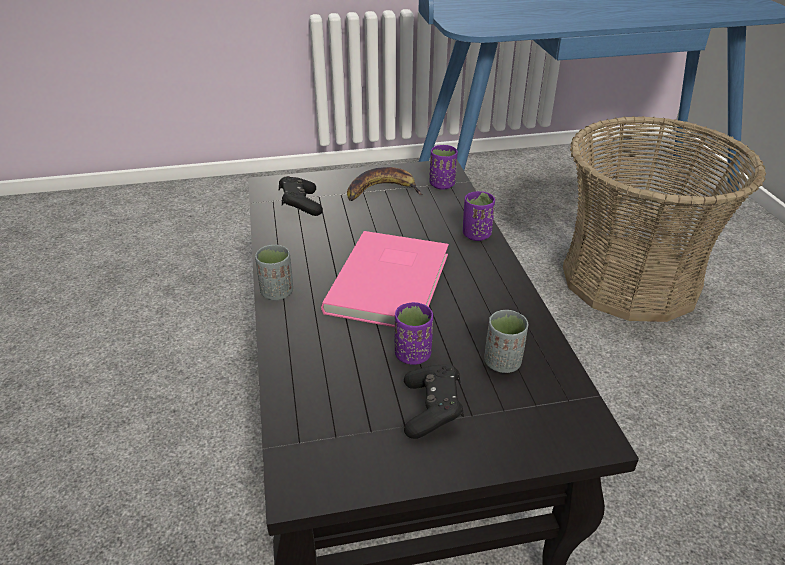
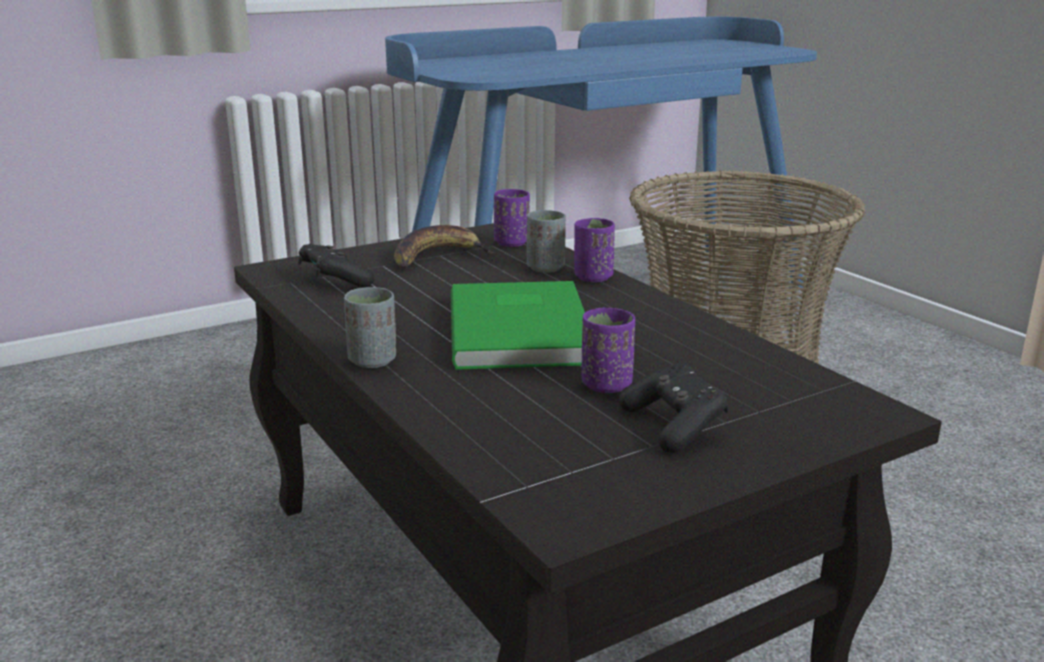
camera: 20 degrees left, 15 degrees down
(393, 282) = (523, 329): pink book -> green book
(502, 362) = (722, 373): grey cup -> grey cup (545, 268)

